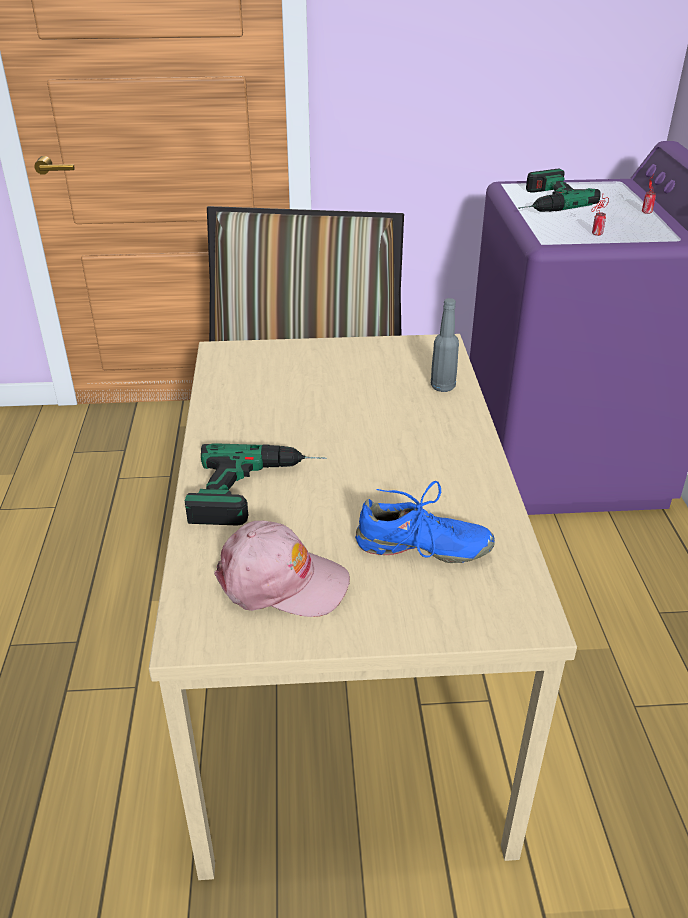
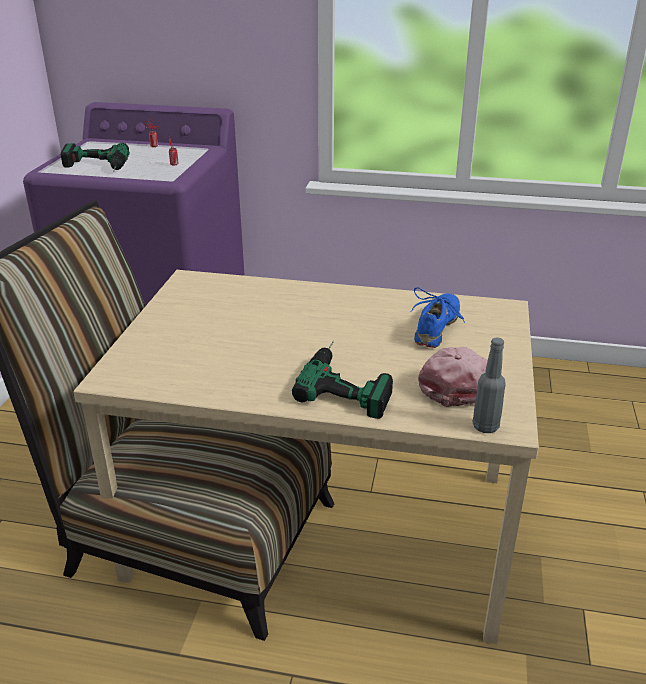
camera: 75 degrees left, 5 degrees down
(443, 387) = (251, 288): grey bottle -> grey bottle (485, 426)

